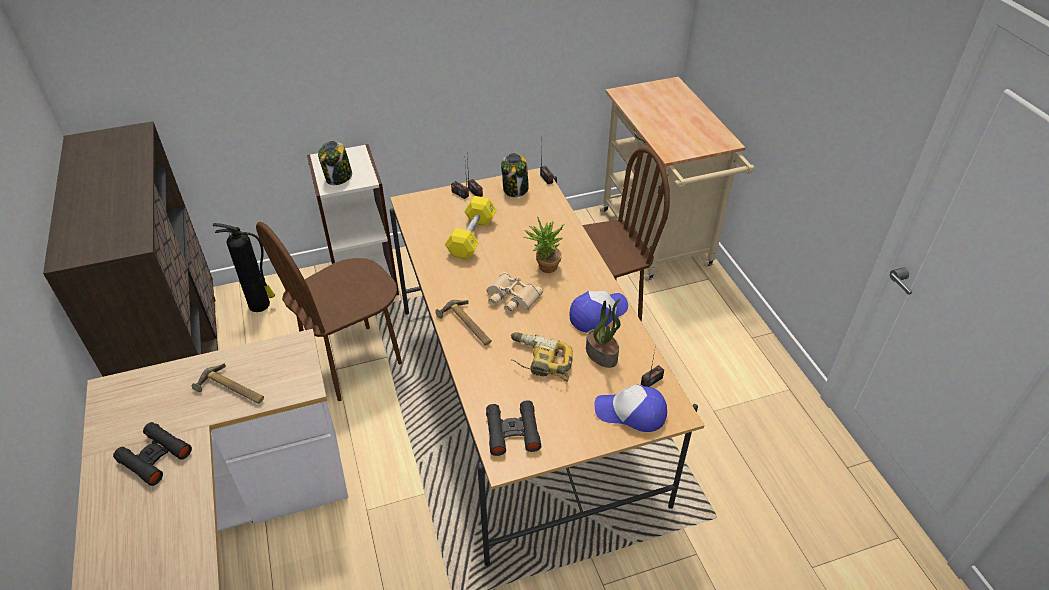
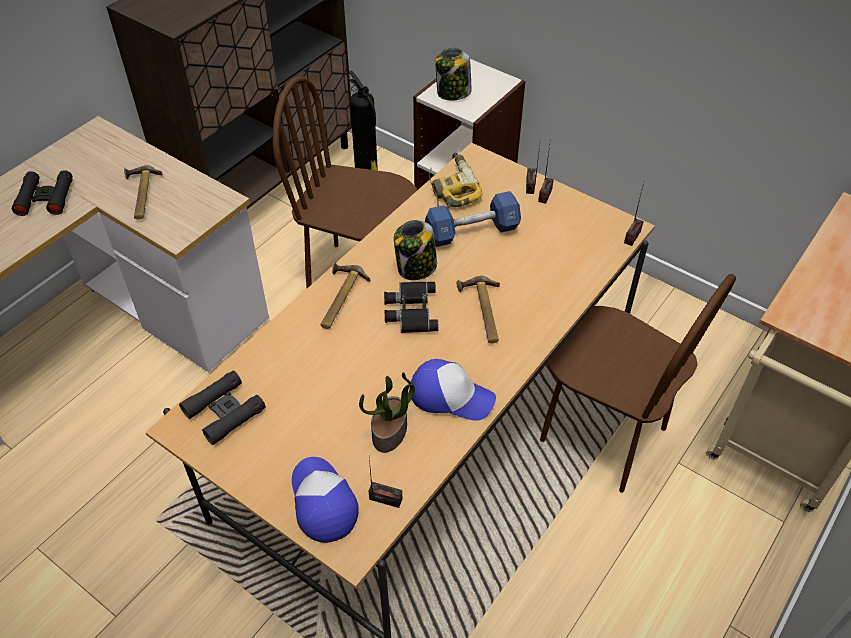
camera: 55 degrees right, 5 degrees up
(472, 237) = (472, 231): yellow dumbbell -> blue dumbbell
(511, 298) = (410, 310): beige binoculars -> black binoculars
(515, 189) = (585, 222): jar -> jar (416, 268)
(539, 361) = (336, 382): power drill -> power drill (451, 188)
(544, 267) = (481, 312): potted plant -> hammer

